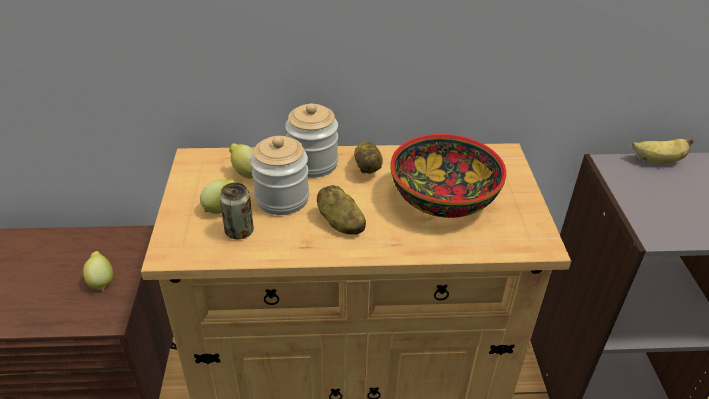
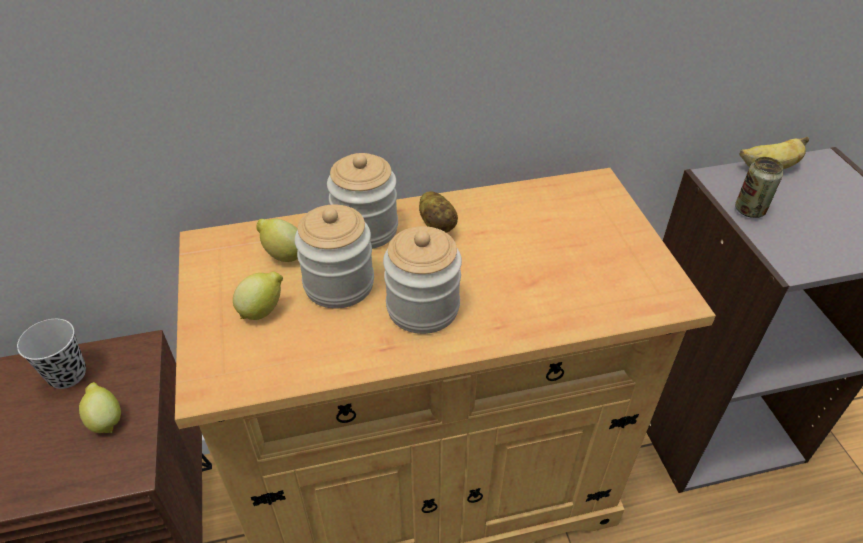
camera: 10 degrees left, 5 degrees up
(82, 246) = (67, 374): none -> black cup
(239, 231) = (295, 340): can -> can (749, 210)
(340, 223) = (423, 307): potato -> jar
(443, 199) = (541, 255): bowl -> none

